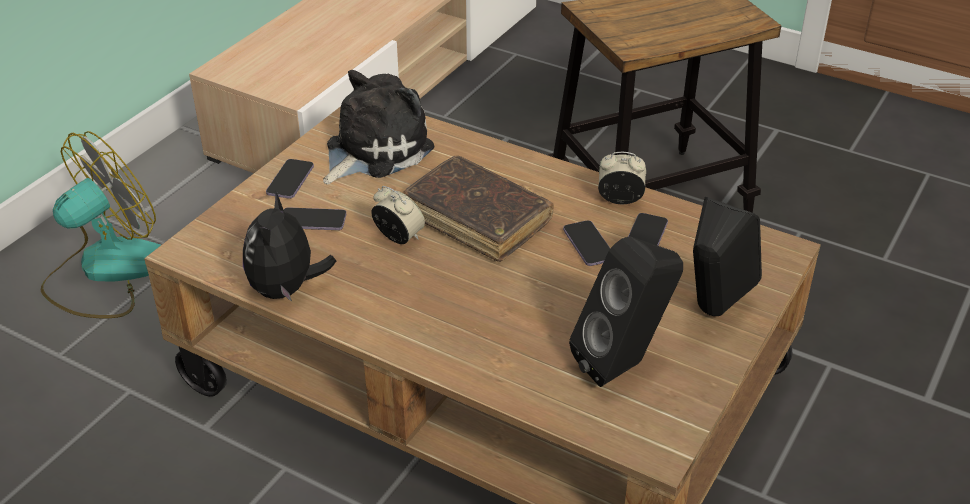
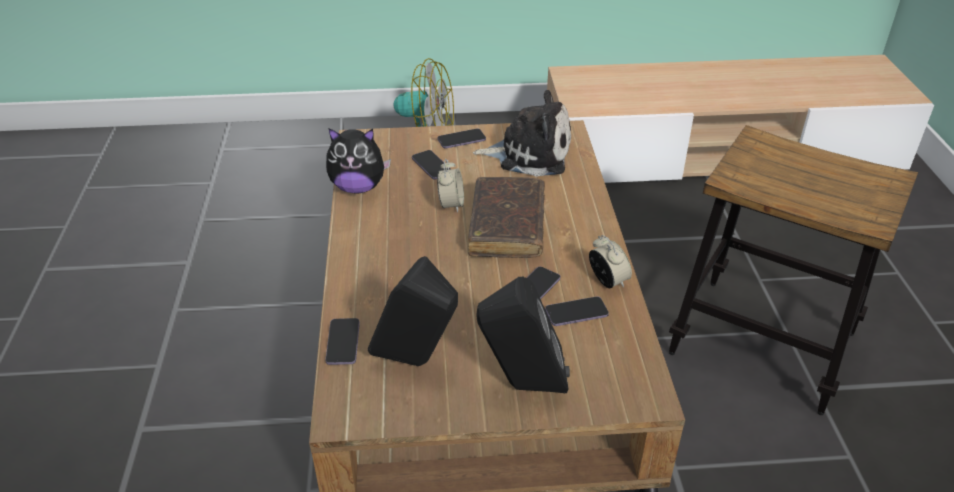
camera: 55 degrees right, 0 degrees up
(286, 289) = (358, 187): plush toy -> plush toy turned 150 degrees counterclockwise
(549, 406) = (343, 343): none -> phone

